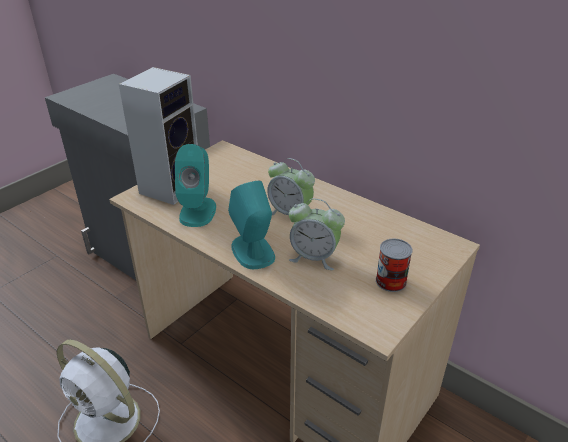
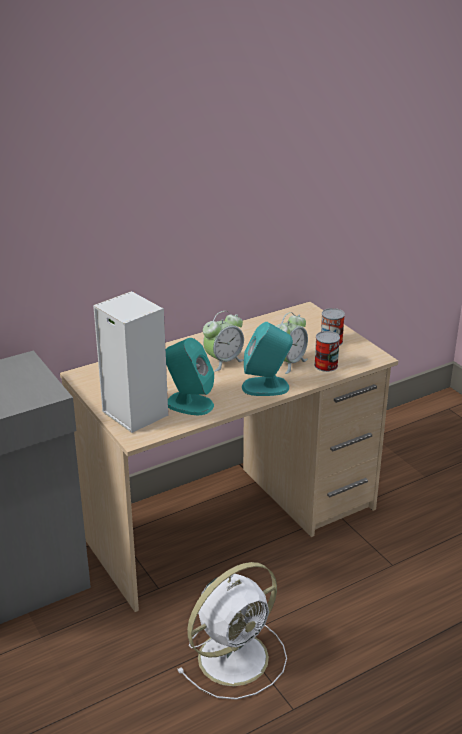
camera: 70 degrees left, 5 degrees down
(327, 288) = (326, 365): none -> can

